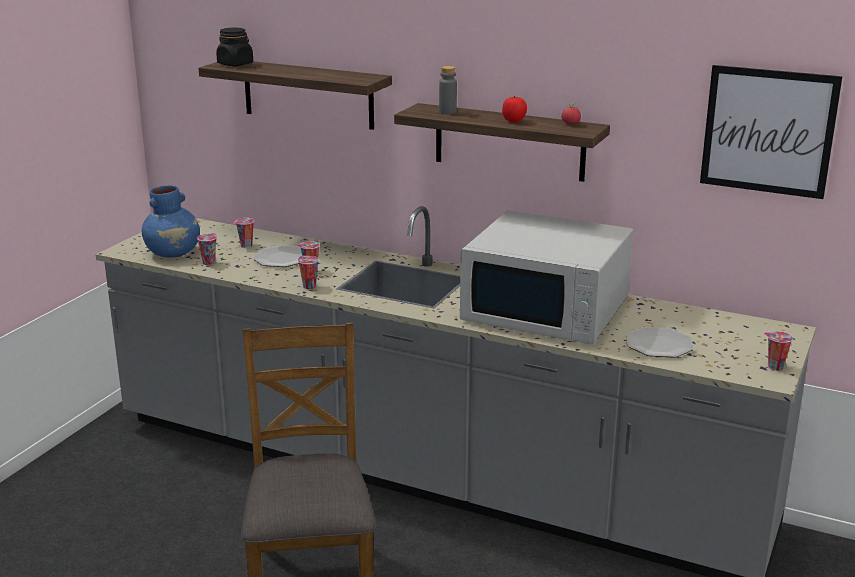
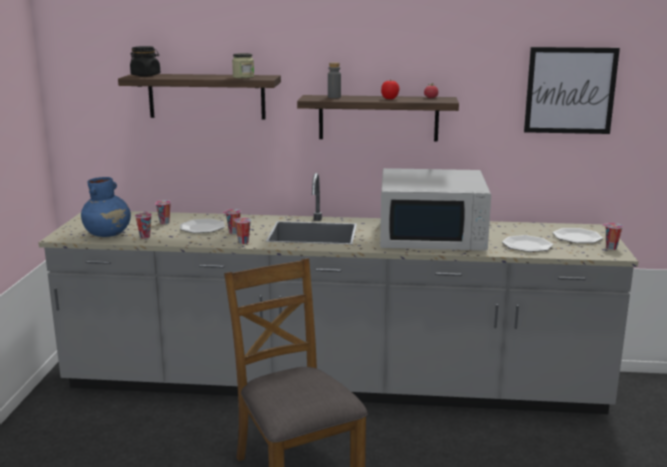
camera: 20 degrees left, 5 degrees down
(340, 76) = (243, 77): none -> jar
(744, 342) = (577, 237): none -> plate

